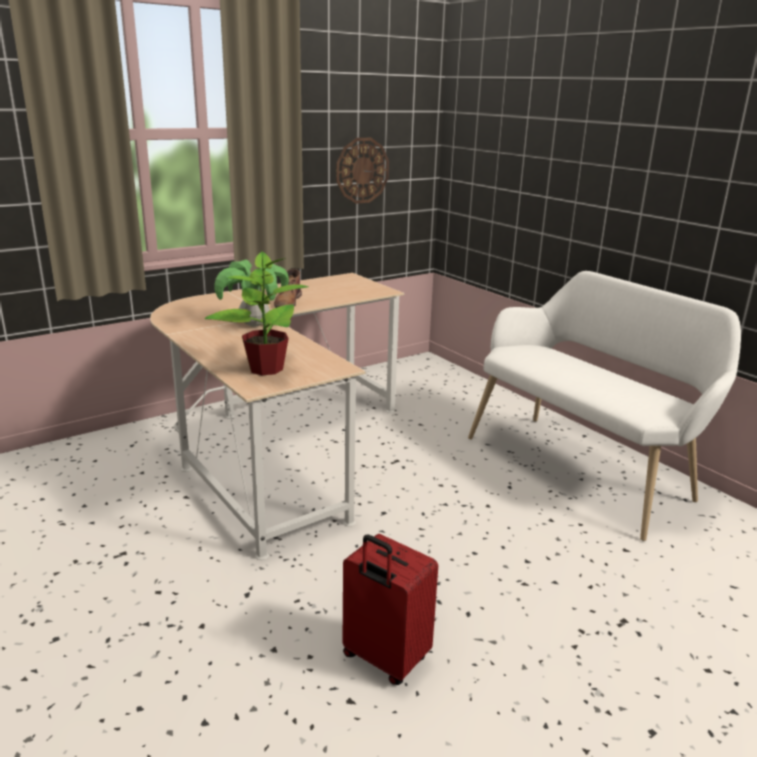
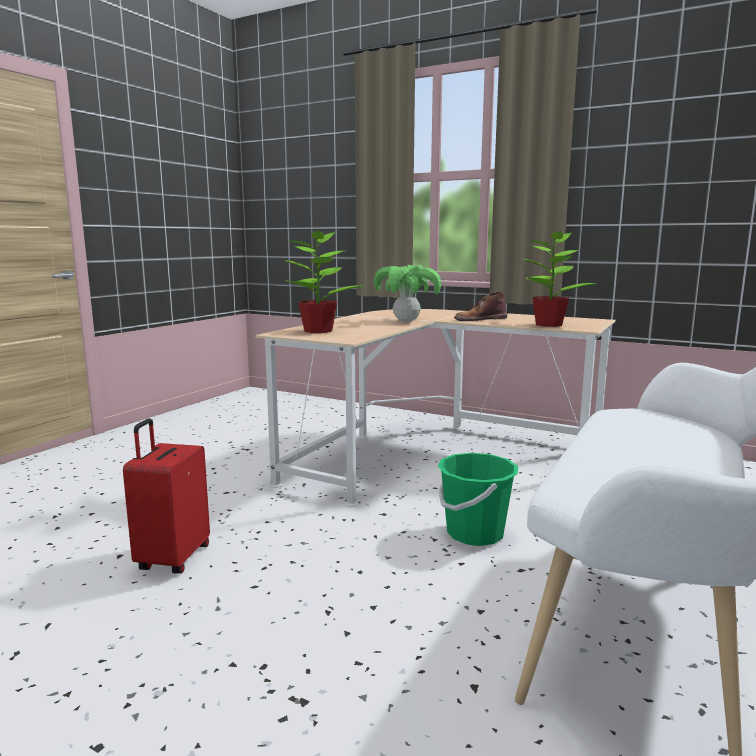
camera: 65 degrees right, 10 degrees down
(352, 293) = (549, 324): none -> potted plant
(362, 170) = (667, 209): wall clock -> none
(448, 484) = (475, 533): none -> green bucket

